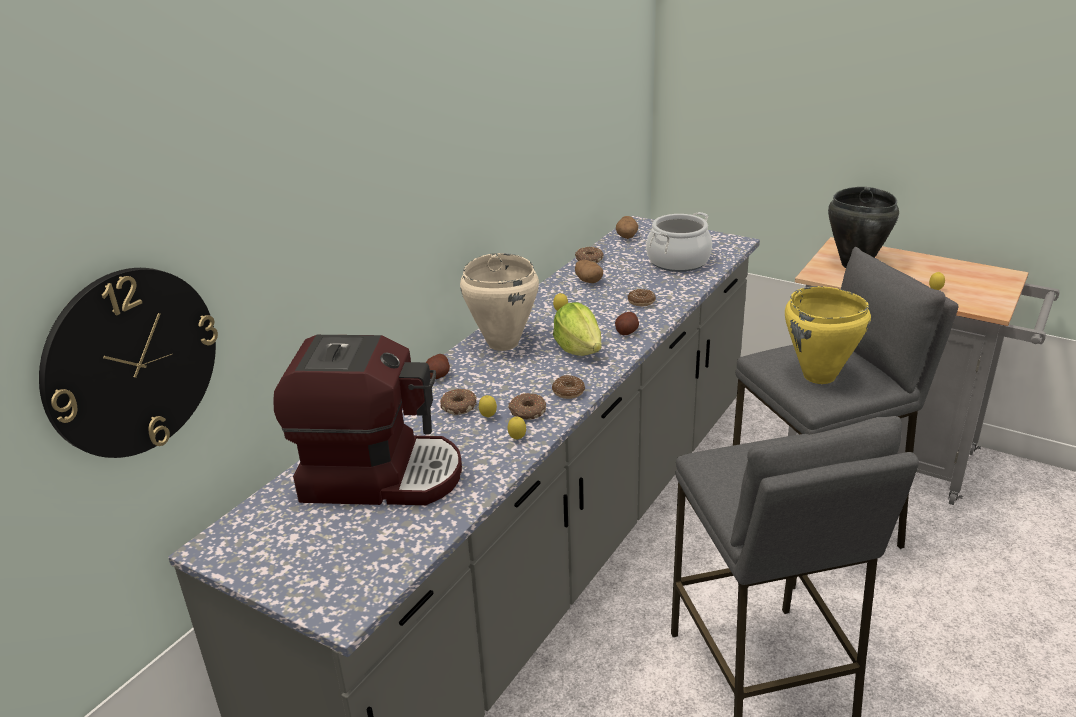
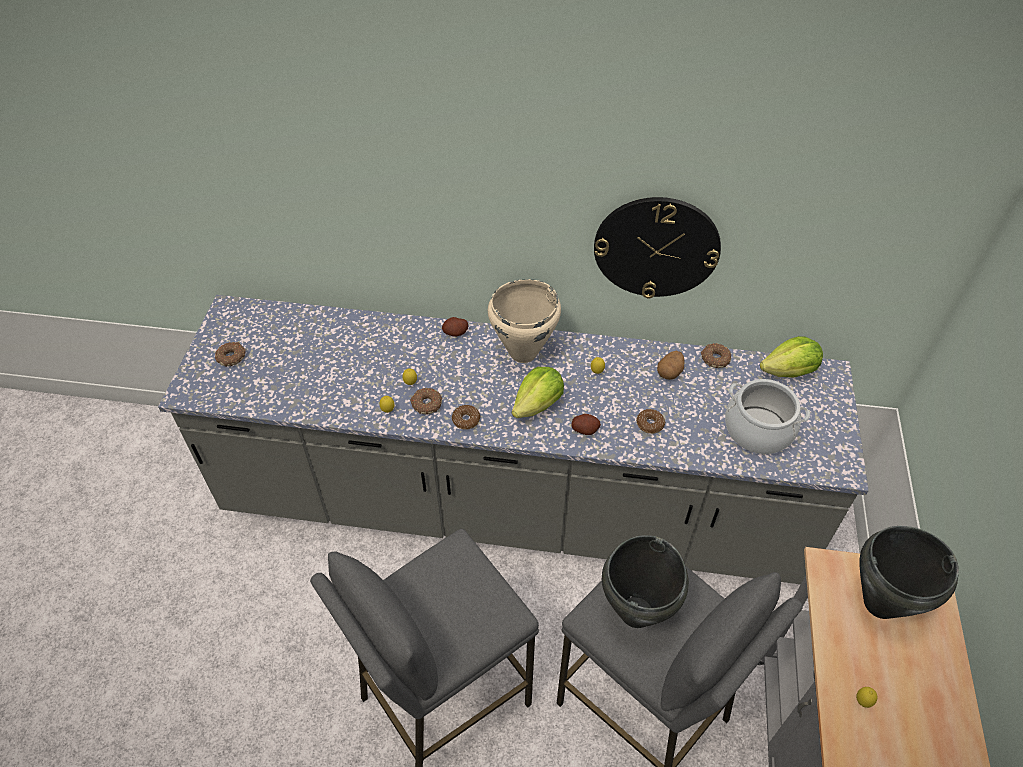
camera: 65 degrees right, 20 degrees up
(131, 362) = (201, 189): wall clock -> wall clock (656, 247)
(380, 475) = (319, 352): coffee machine -> none
(458, 406) = (418, 361): donut -> donut (232, 357)
(626, 237) = (789, 372): potato -> lettuce
(819, 376) = (635, 613): yellow cooking pot -> black cooking pot

